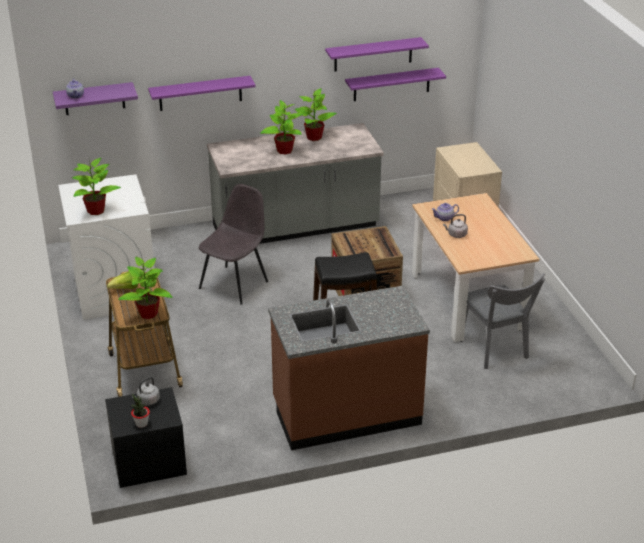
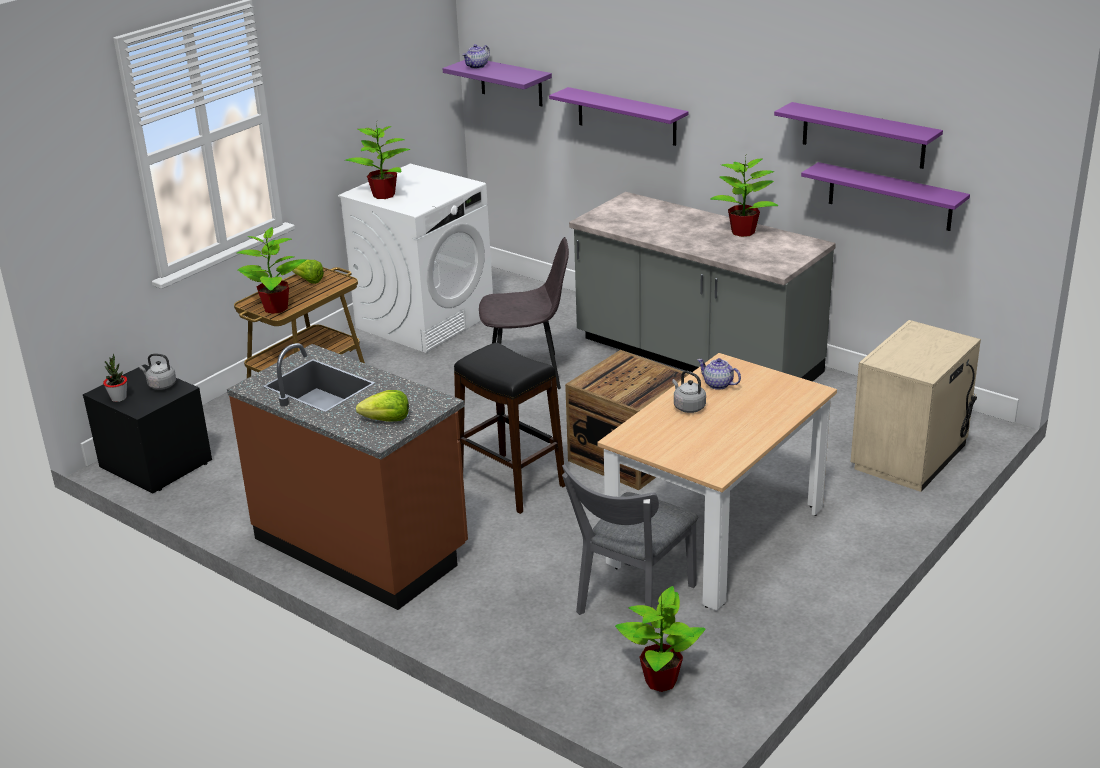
camera: 55 degrees right, 5 degrees down
(284, 150) = (681, 229): potted plant -> potted plant (661, 680)
(396, 315) = (387, 420): none -> lettuce

